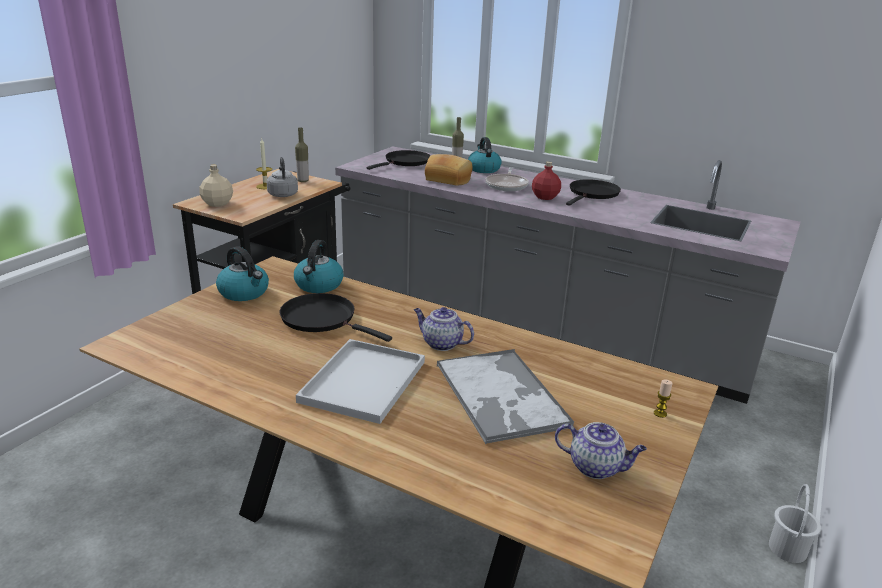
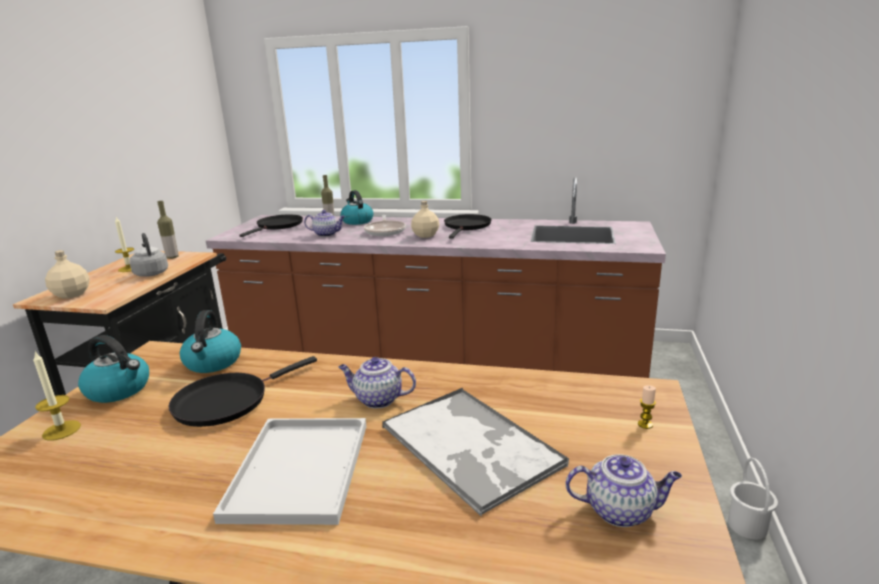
camera: 15 degrees left, 5 degrees down
(201, 315) = (61, 430): none -> candle
(322, 319) = (227, 401): black frying pan -> black frying pan turned 60 degrees counterclockwise
(448, 179) = (327, 234): bread -> teapot
(536, 325) = (434, 359): grey counter -> brown counter
(544, 197) = (425, 235): red bottle -> beige bottle

